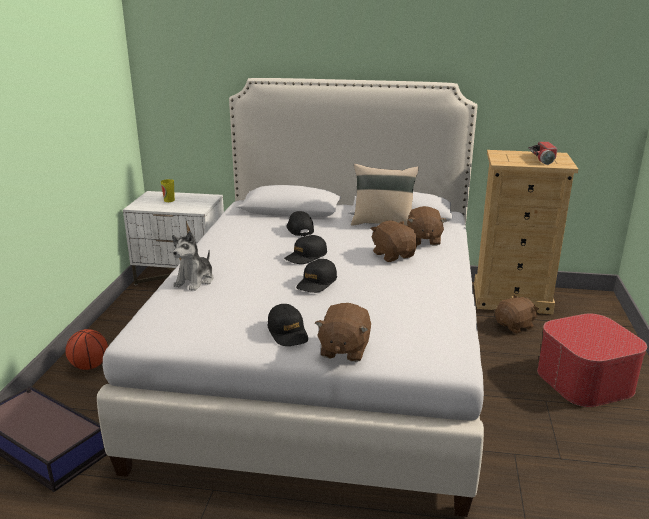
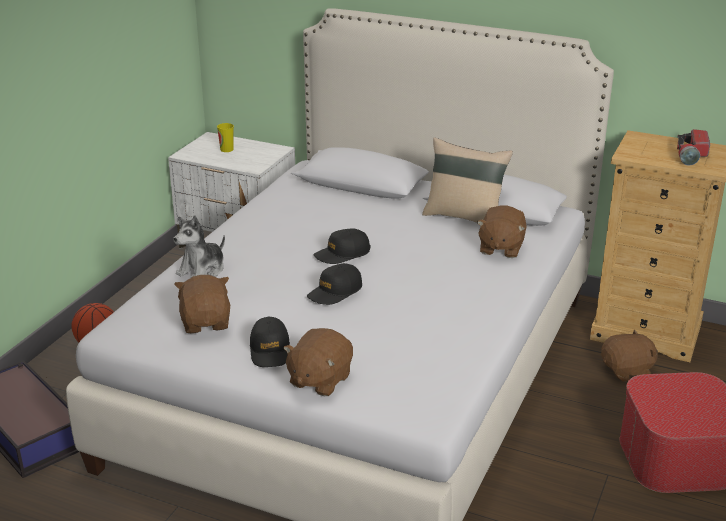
camera: 15 degrees right, 5 degrees up
(299, 229) = (356, 213): black cap -> none
(393, 255) = (449, 265): brown plush toy -> brown plush toy (206, 322)

